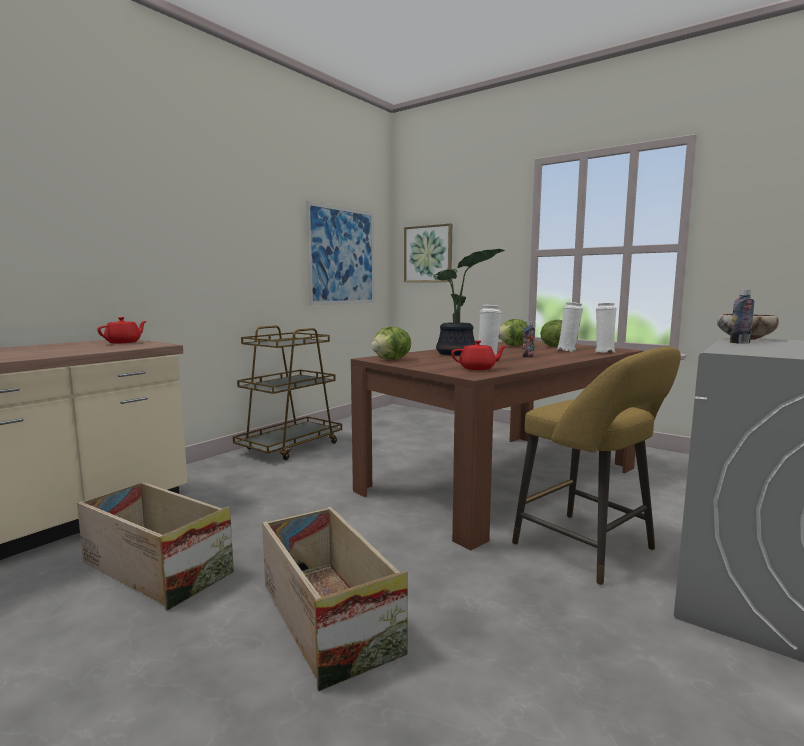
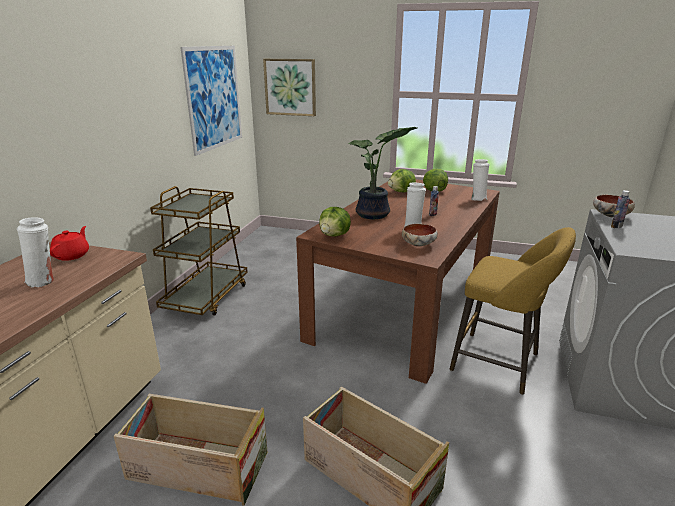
camera: 20 degrees left, 15 degrees up
(478, 368) = (419, 244): red teapot -> bowl
(568, 350) = (450, 198): white vase -> white vase (43, 281)

